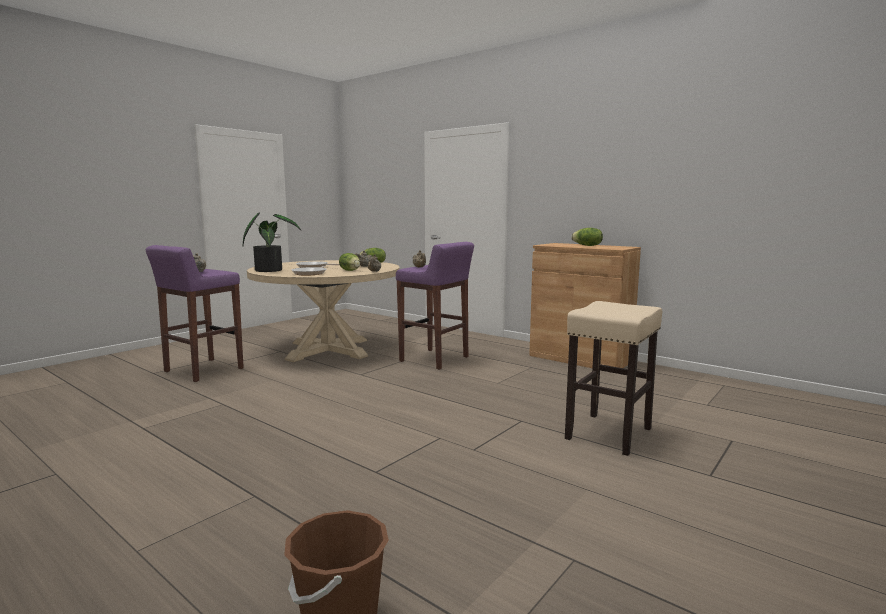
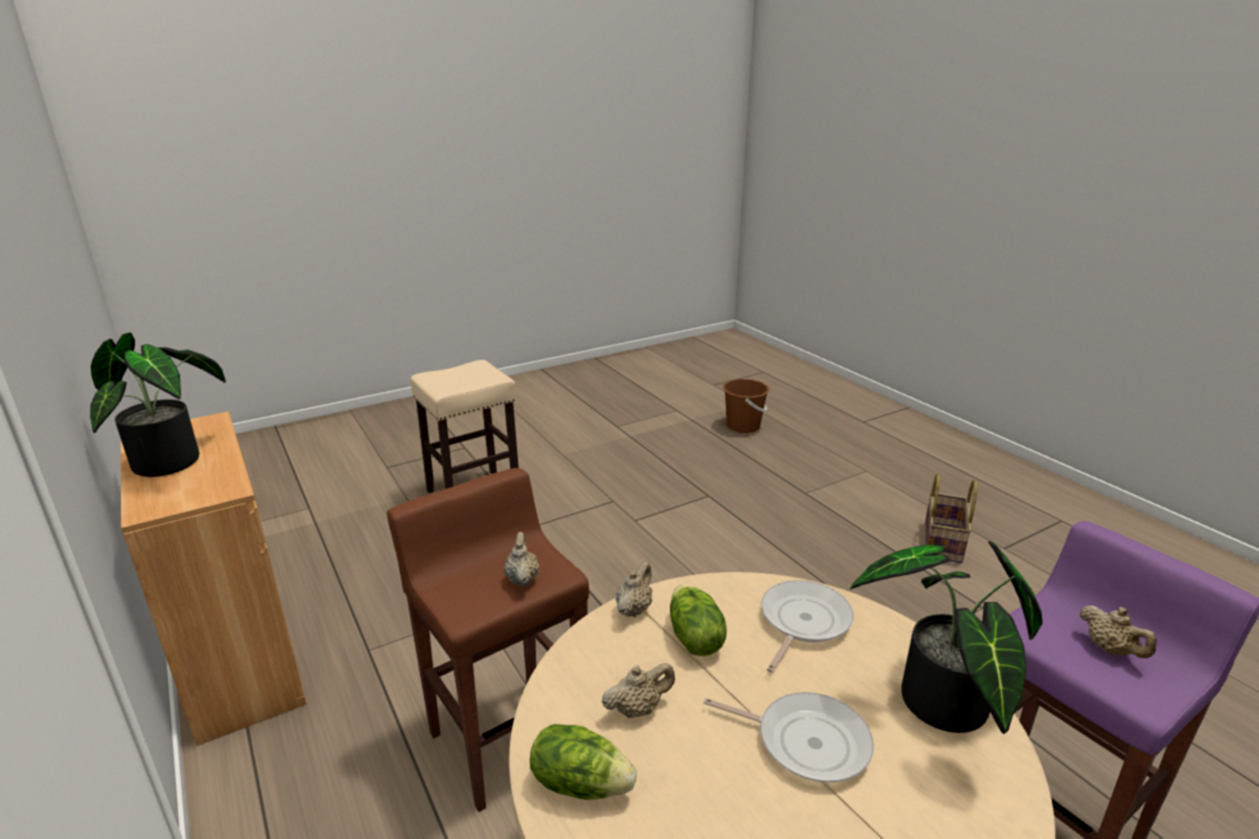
camera: 160 degrees left, 15 degrees up
(122, 468) = (944, 543): none -> basket
(435, 359) = (507, 739): purple stool -> brown stool
(587, 245) = (175, 461): lettuce -> potted plant

